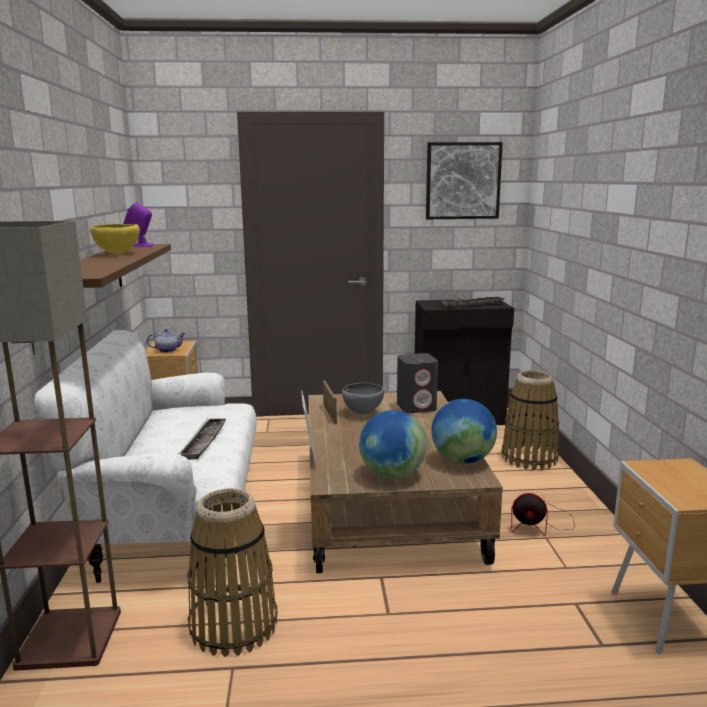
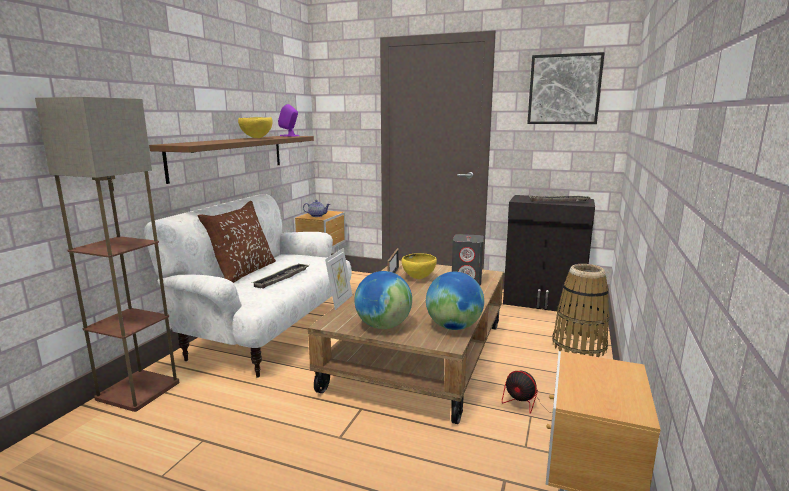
camera: 25 degrees right, 0 degrees up
(138, 443) = (243, 272): none -> brown pillow
(233, 626) = (231, 412): basket -> none
(363, 413) = (419, 278): grey bowl -> yellow bowl

